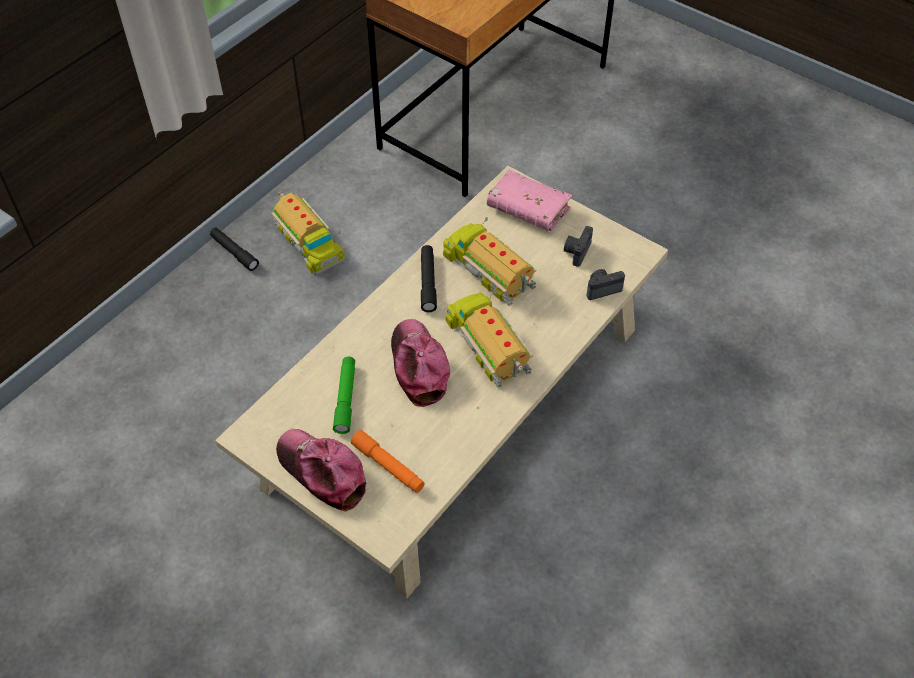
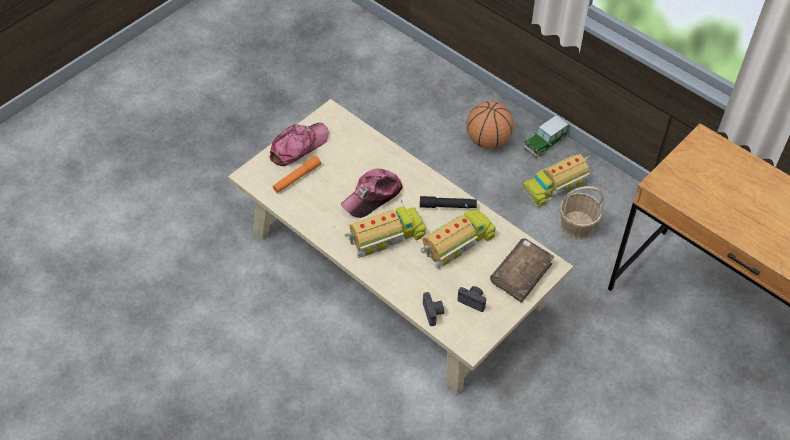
camera: 95 degrees right, 0 degrees up
(226, 312) = (488, 141): none -> basketball
(233, 252) = (545, 143): black flashlight -> toy car
(345, 398) = (351, 158): green flashlight -> none
(373, 222) = (577, 225): none -> basket
(418, 366) = (372, 196): cap -> cap turned 150 degrees clockwise
(528, 209) = (521, 274): pink book -> brown book

